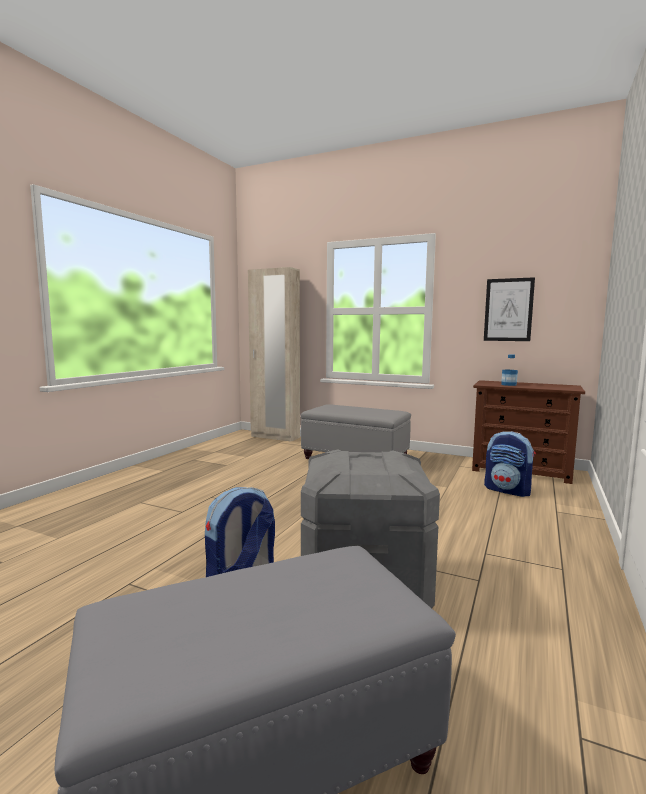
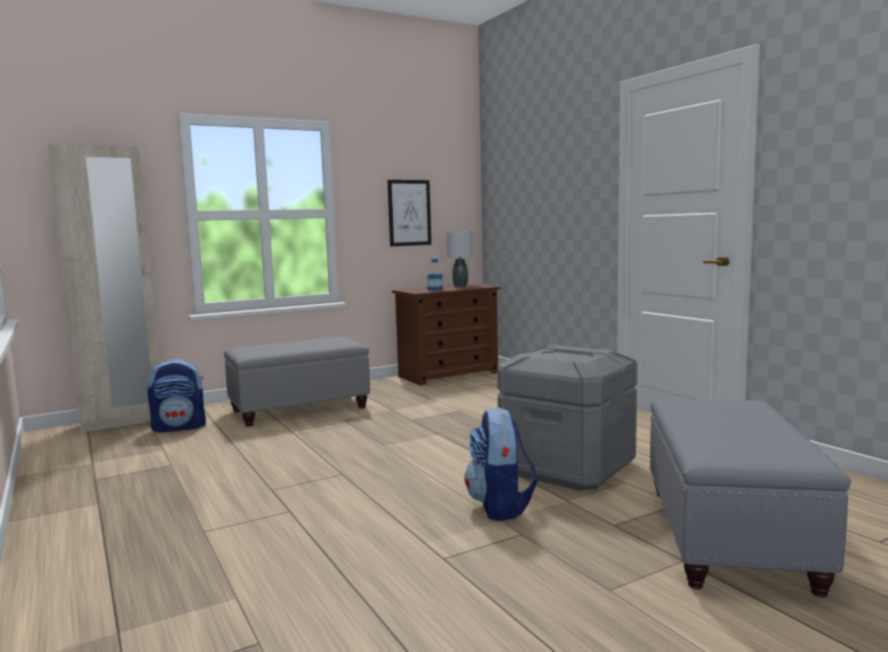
camera: 55 degrees left, 0 degrees up
(508, 490) = (478, 389): backpack -> backpack (180, 427)
(553, 385) = (460, 285): none -> grey table lamp

